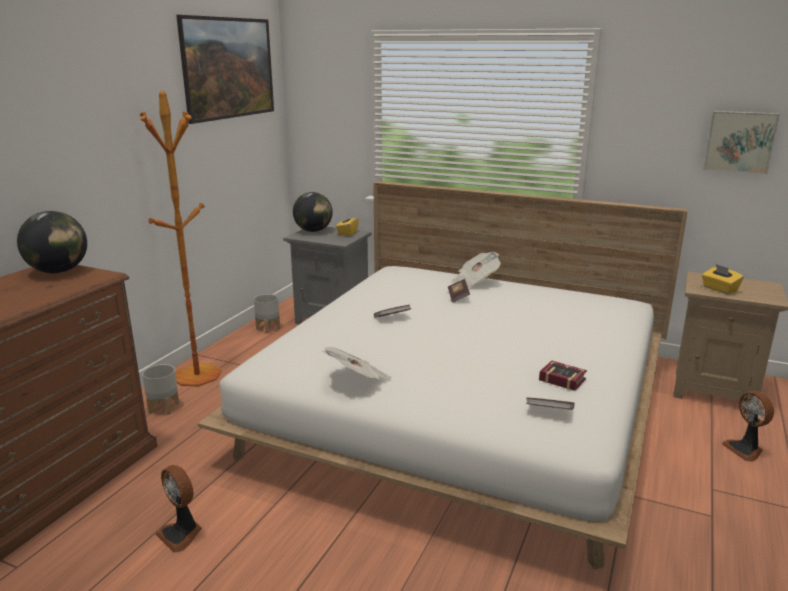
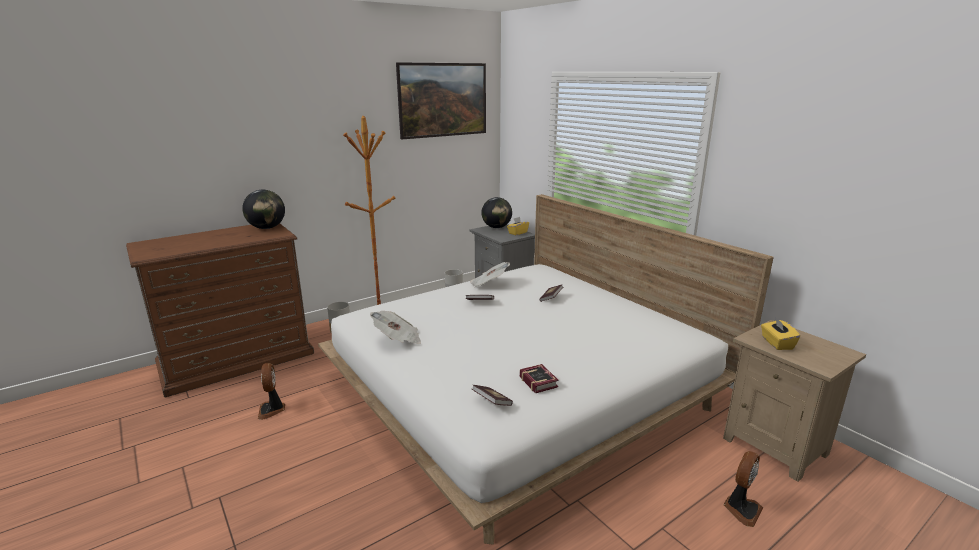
camera: 30 degrees right, 0 degrees up
(475, 281) = (582, 289): newspaper -> newspaper (489, 284)
(739, 142) = (844, 194): picture -> none
(745, 449) = (741, 509): fan -> fan turned 150 degrees counterclockwise

